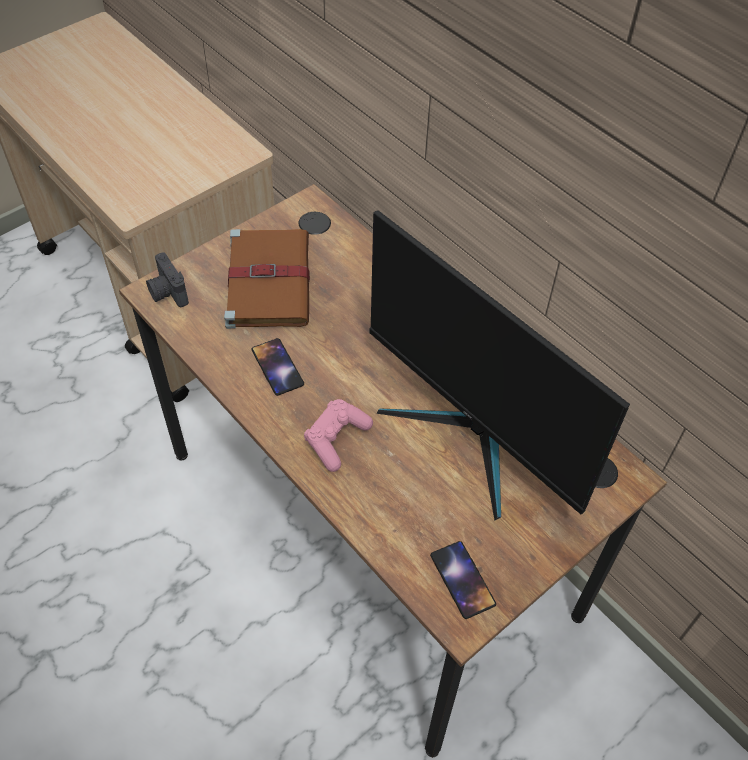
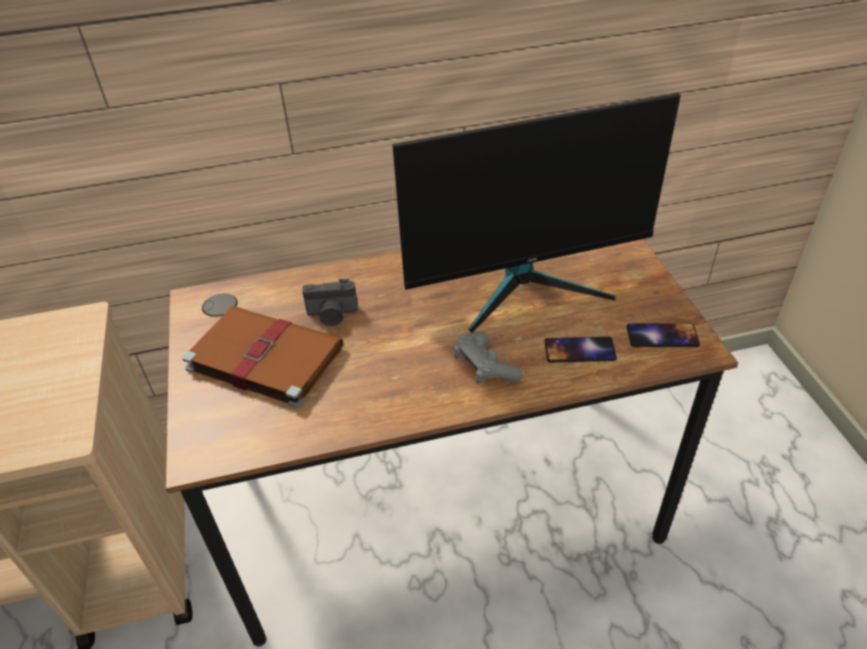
camera: 60 degrees left, 10 degrees down
(167, 293) = (209, 444): camera -> camera (332, 315)
(277, 367) = (375, 383): phone -> phone (579, 350)
(336, 440) = (484, 368): pink game controller -> grey game controller

